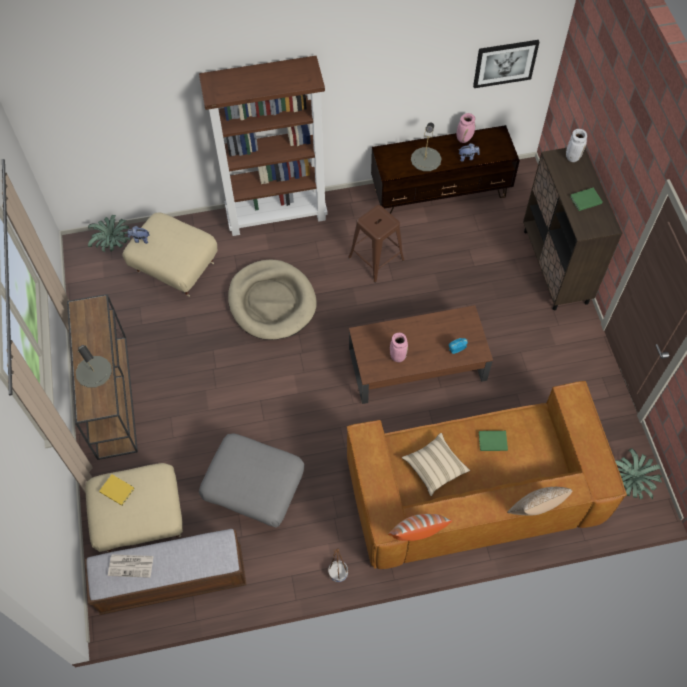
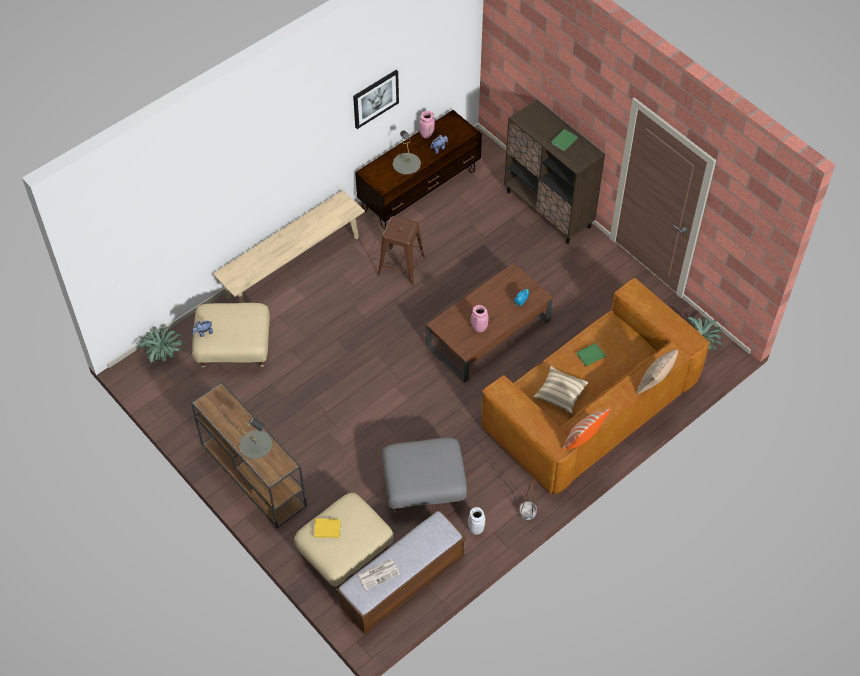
camera: 30 degrees left, 5 degrees down
(272, 302) = (337, 339): beige dog bed -> none
(277, 215) = (293, 266): brown bookcase -> beige bench
(505, 63) = (443, 58): picture -> picture (375, 98)
(572, 157) = (534, 112): white vase -> white vase (475, 528)

